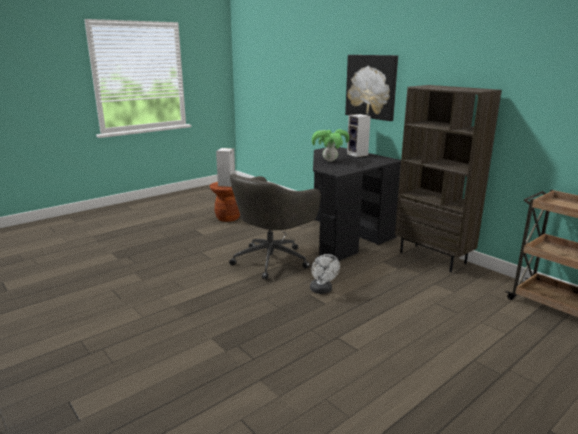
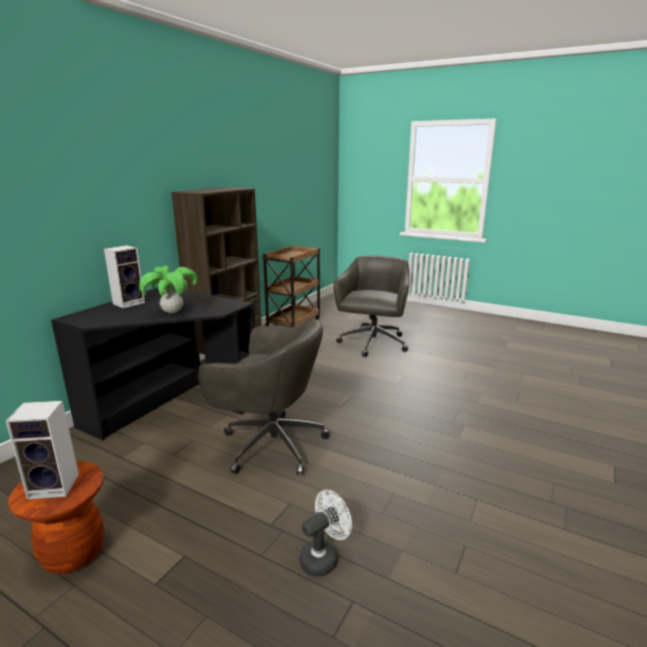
camera: 110 degrees left, 0 degrees up
(322, 290) = (328, 399): white fan -> white fan (323, 557)
(371, 87) = (94, 207): picture -> none
(471, 354) = (372, 344): none -> grey office chair

